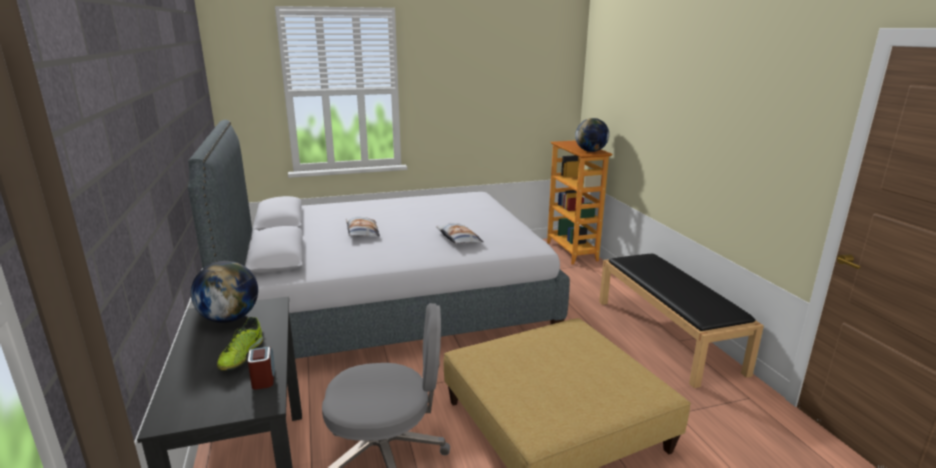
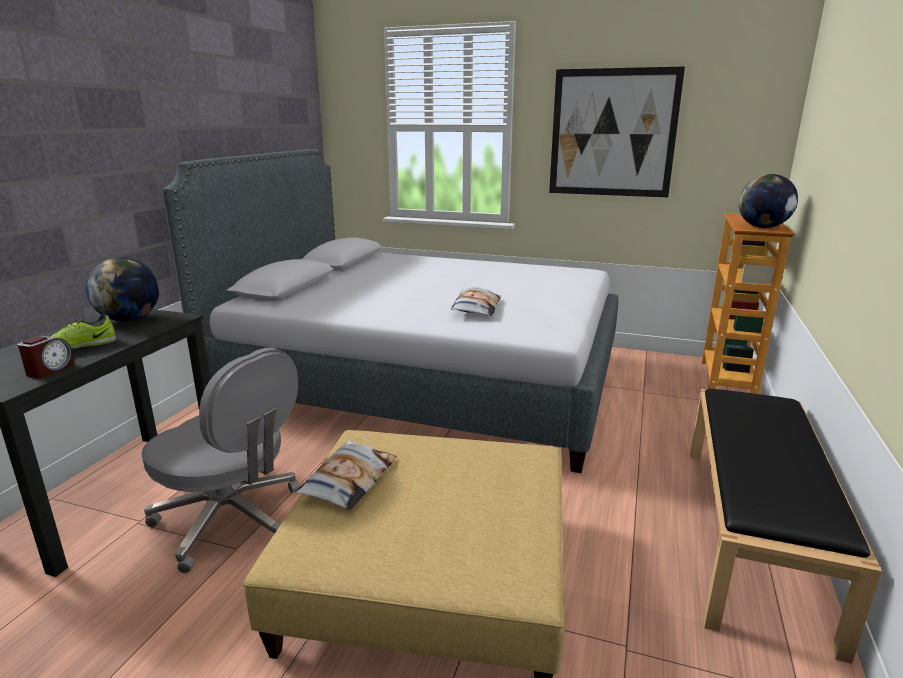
camera: 35 degrees right, 0 degrees up
(361, 232) = (392, 283): pillow -> pillow (349, 480)
(473, 92) = (612, 133): none -> picture

